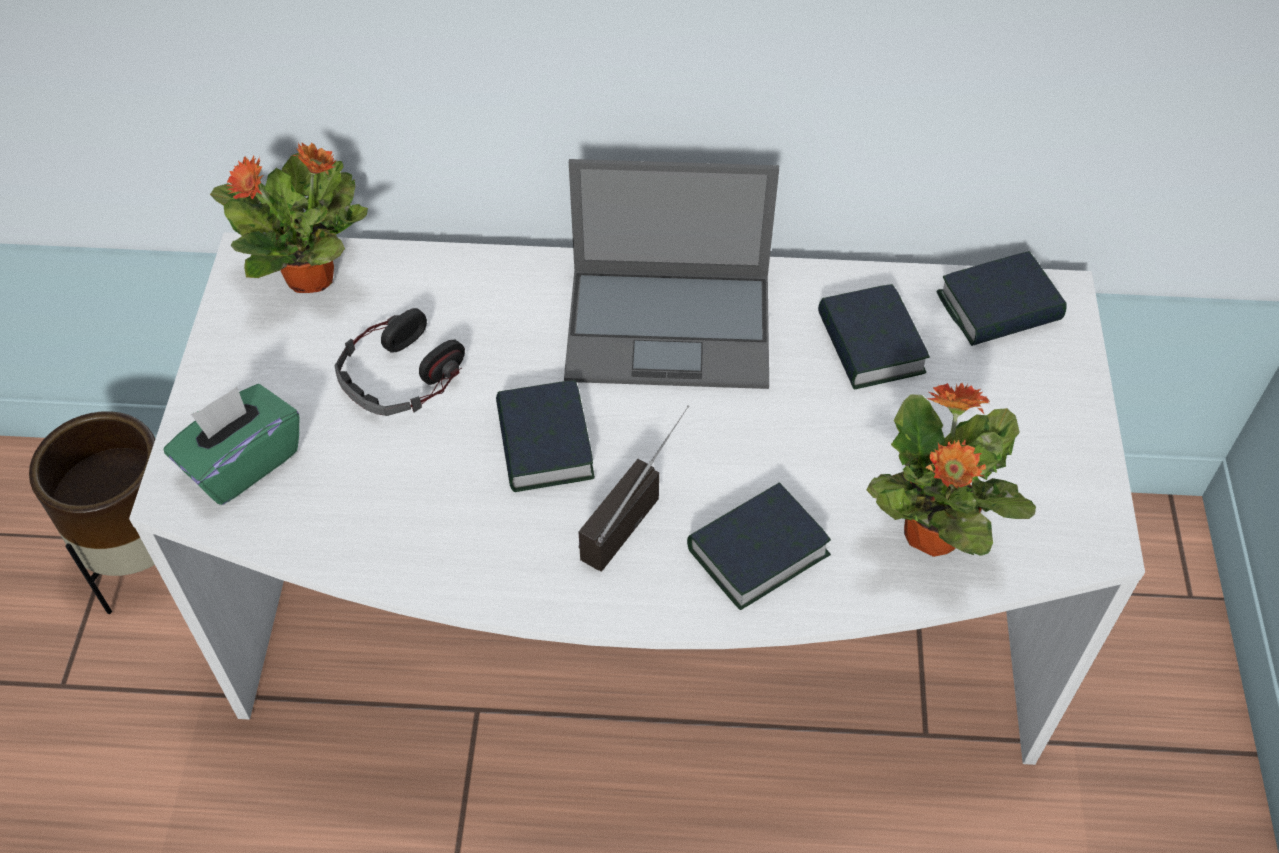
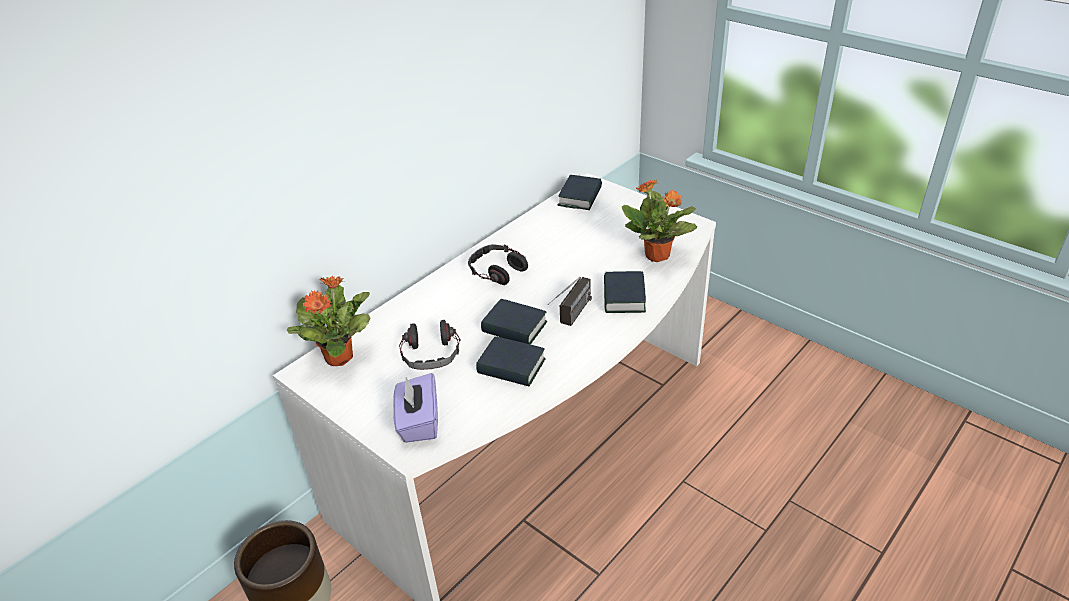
camera: 50 degrees left, 15 degrees down
(242, 462) = (419, 422): green tissue box -> purple tissue box
(633, 508) = (571, 318): radio -> radio turned 135 degrees counterclockwise
(671, 326) = (497, 270): laptop -> headphones
(870, 345) = (562, 230): book -> book (511, 367)

